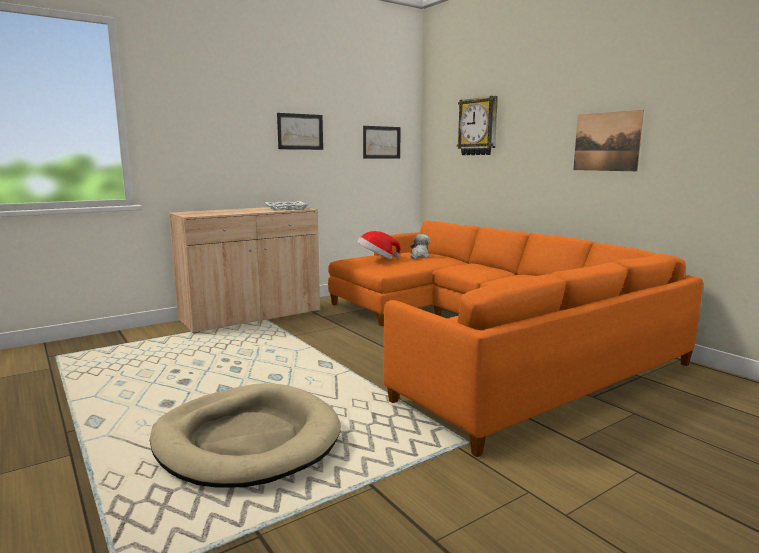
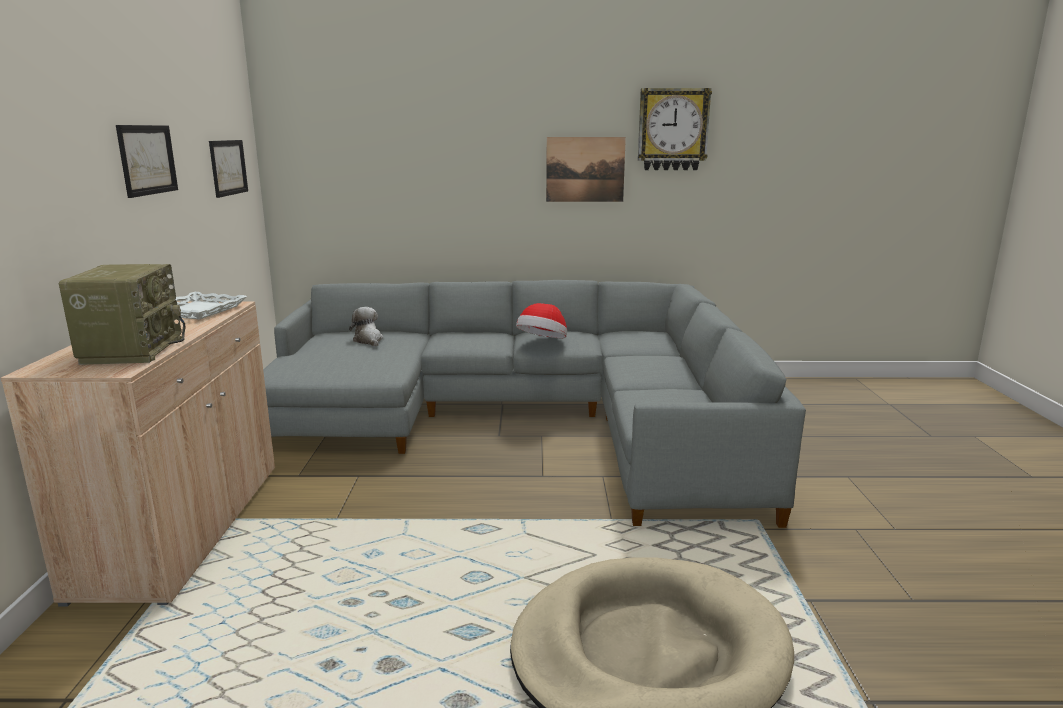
camera: 55 degrees left, 5 degrees up
(217, 213) = (131, 350): none -> radio
(377, 259) = (333, 359): hat -> hat (543, 342)
(478, 127) = (385, 143): wall clock -> wall clock (672, 129)
(483, 336) = (526, 419): orange sofa -> grey sofa

